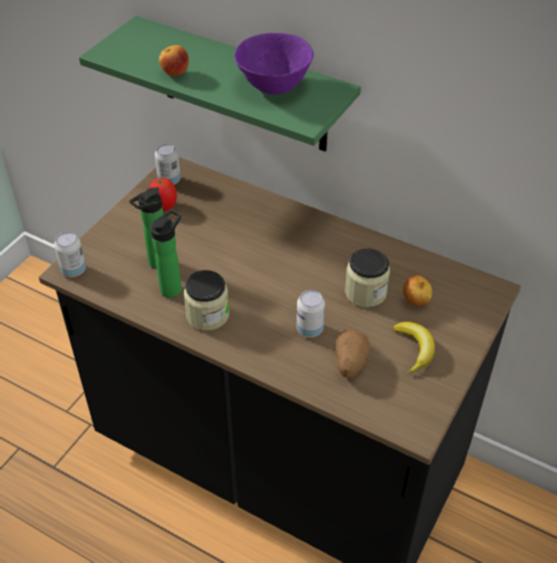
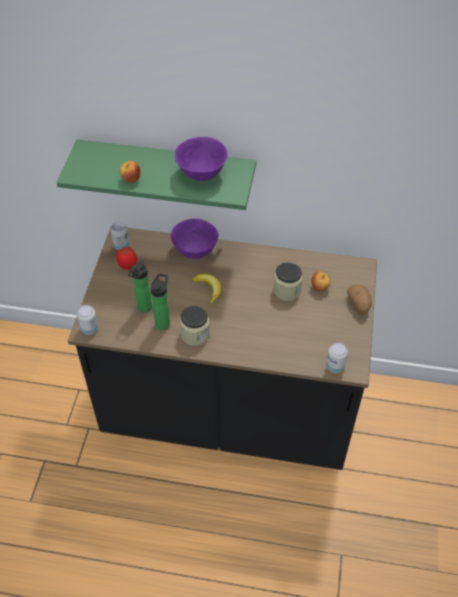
camera: 20 degrees left, 5 degrees up
(262, 210) = (195, 251): none -> purple bowl
(309, 329) = (263, 325): can -> can (335, 366)
(350, 363) = (297, 339): potato -> potato (358, 305)
(414, 349) = (331, 319): banana -> banana (209, 289)

